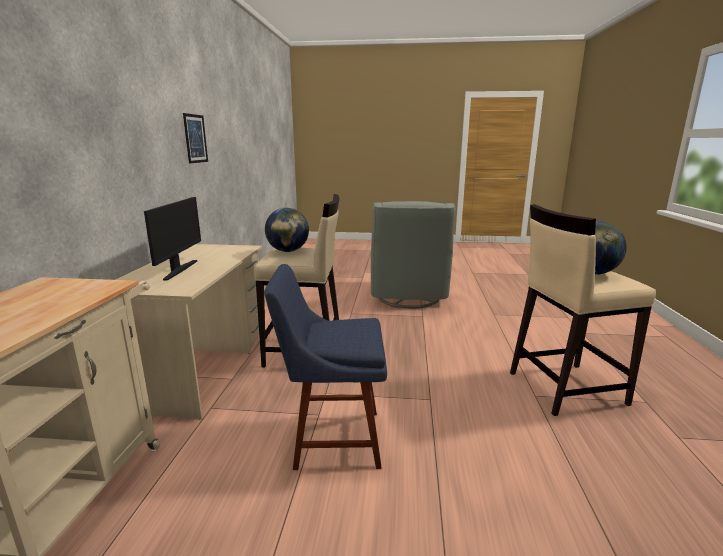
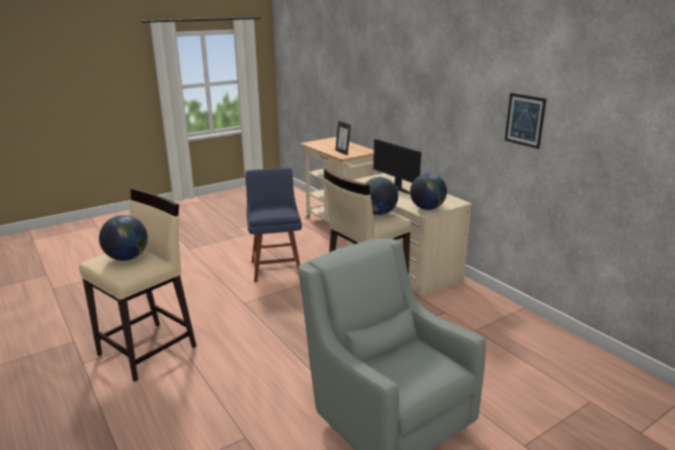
camera: 140 degrees right, 5 degrees up
(76, 293) = (342, 152): none -> picture frame
(235, 248) = (427, 208): none -> globe
(332, 438) = (276, 267): blue chair -> blue chair turned 60 degrees counterclockwise

